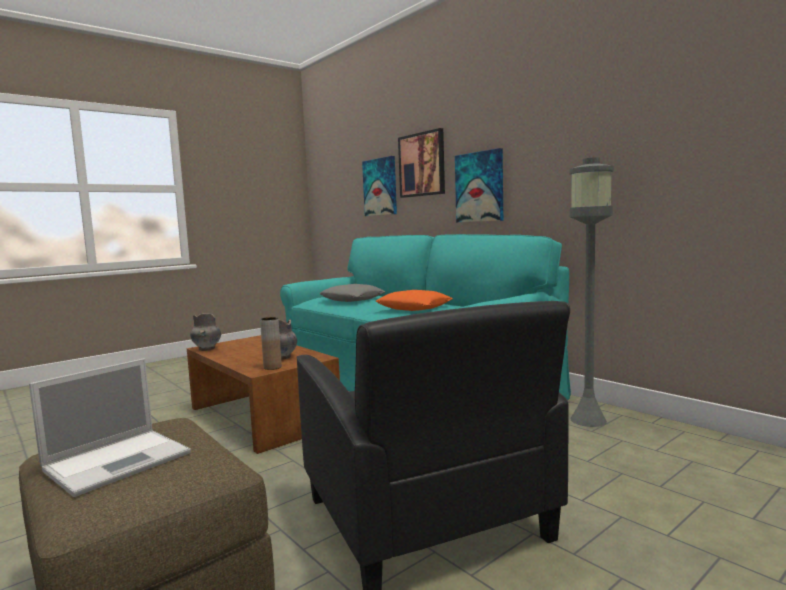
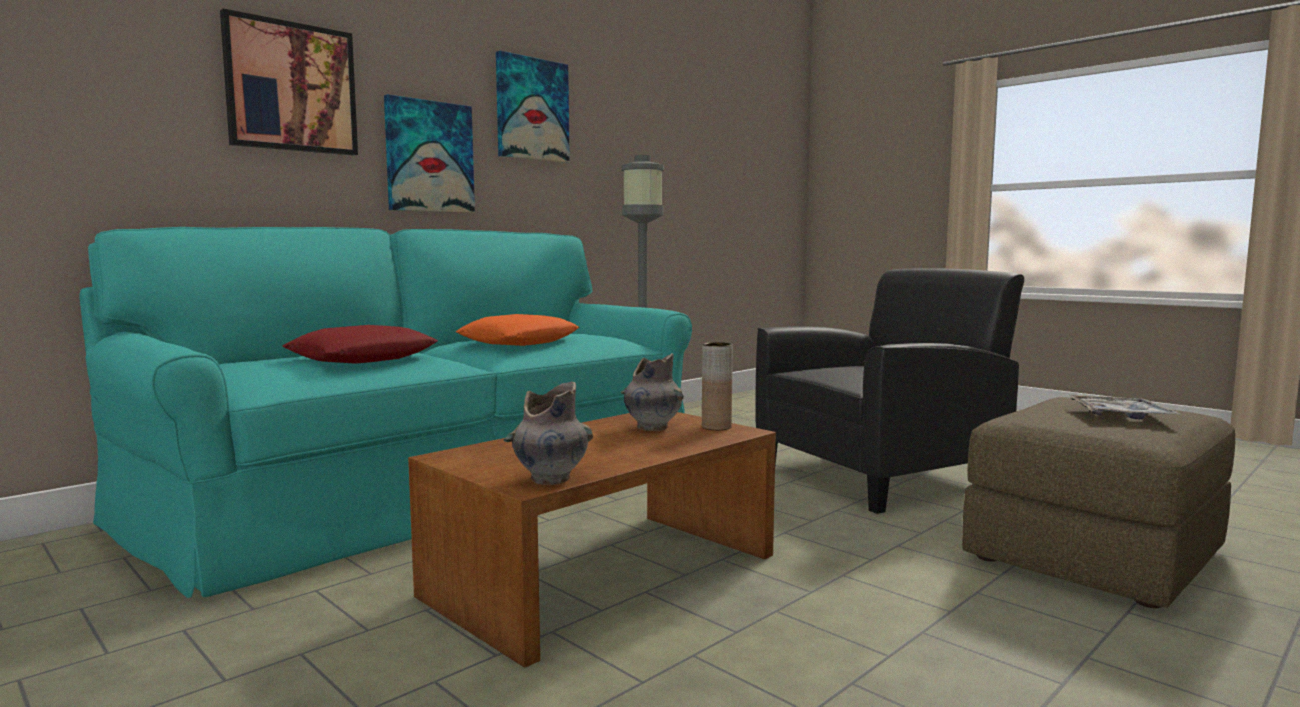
camera: 95 degrees left, 0 degrees up
(120, 460) = (1119, 416): laptop -> tray
(352, 299) = (363, 358): grey pillow -> red pillow
(380, 187) = (134, 105): picture -> picture (532, 109)

